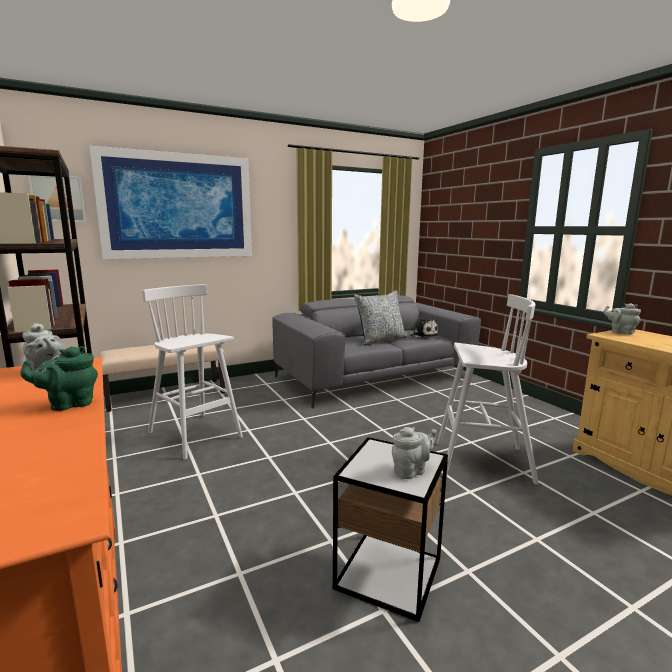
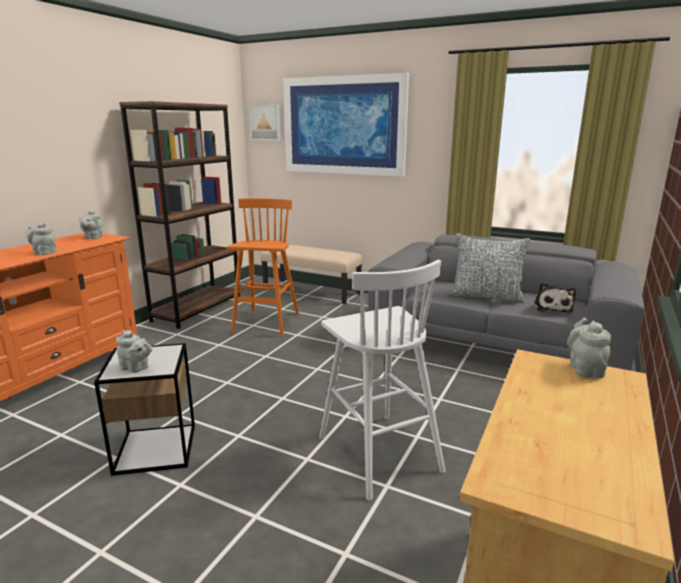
camera: 55 degrees right, 5 degrees up
(69, 404) = (43, 252): green teapot -> grey teapot
(196, 435) = (266, 323): white stool -> orange stool

